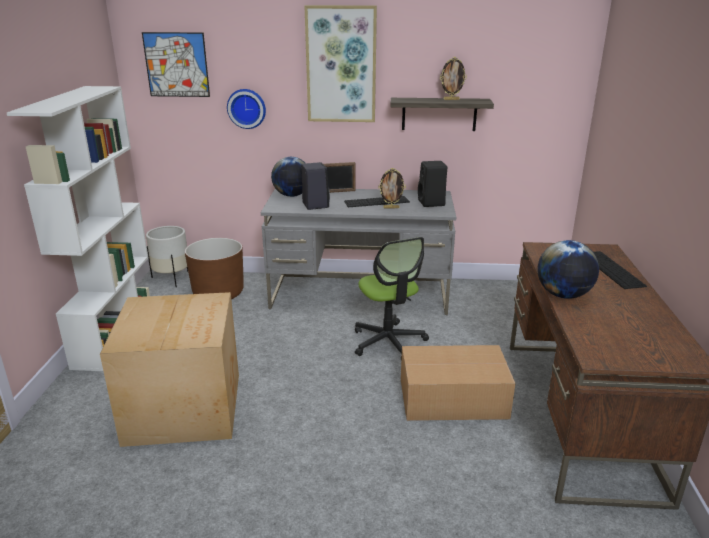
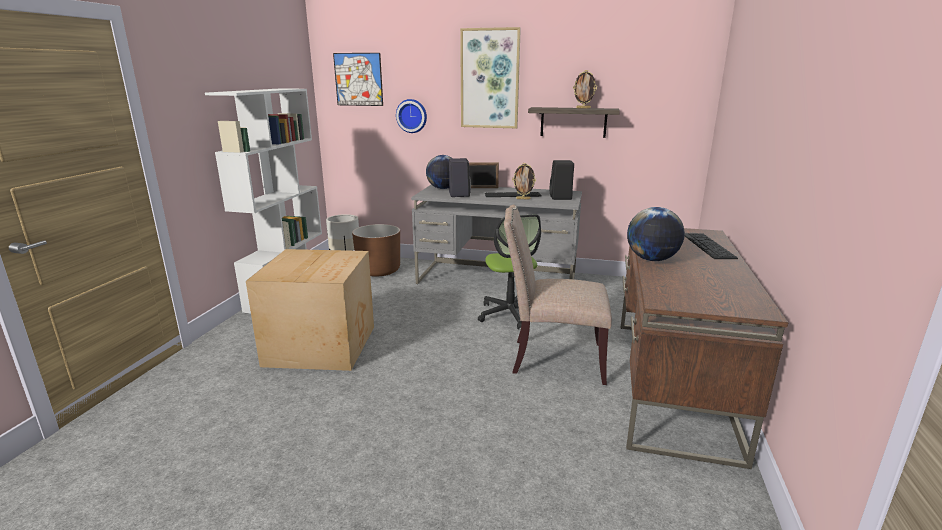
camera: 10 degrees right, 5 degrees down
(451, 398) = (553, 359): cardboard box -> beige chair

